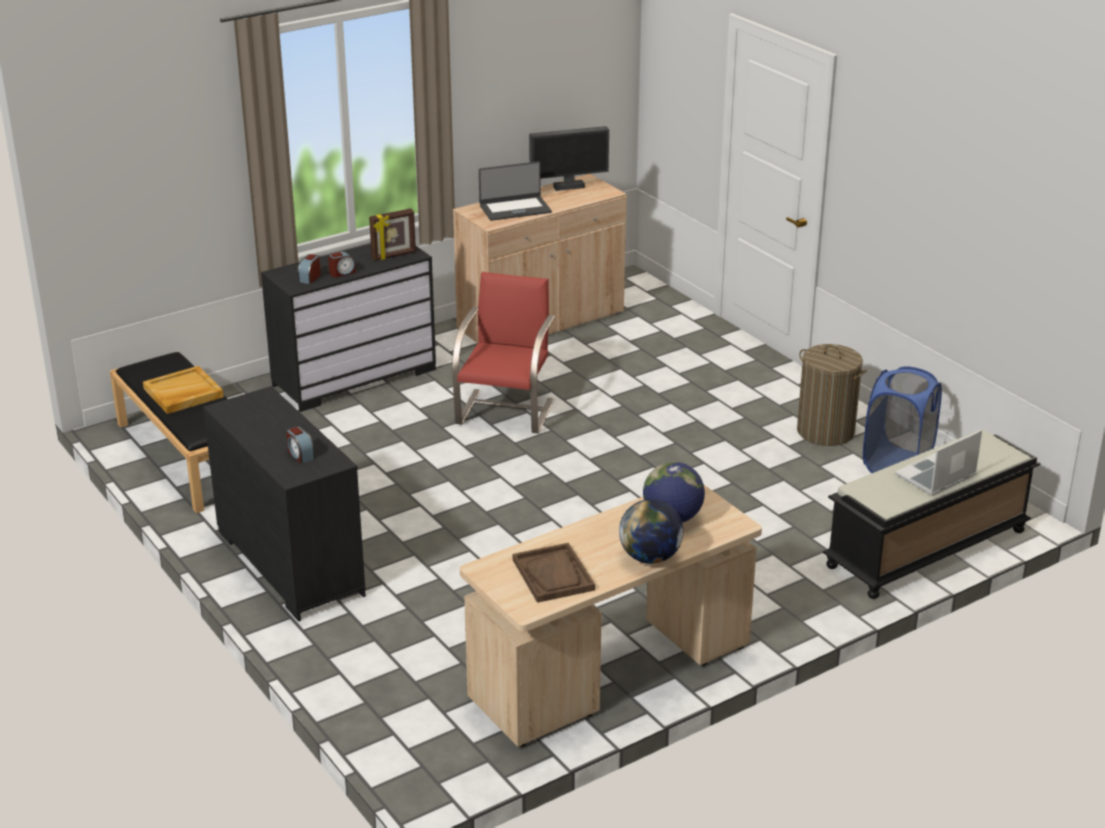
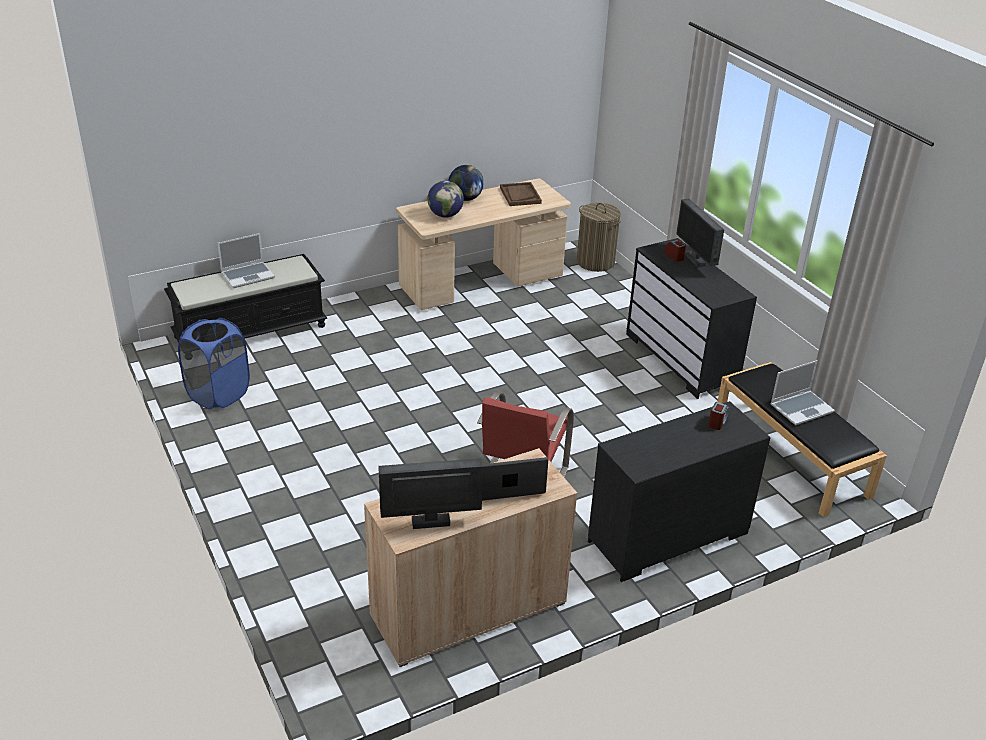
camera: 175 degrees left, 5 degrees up
(183, 393) = (801, 408): beige tray -> laptop
(269, 452) = (695, 260): none -> monitor
(342, 273) = (687, 426): alarm clock -> none
(394, 255) = (638, 448): picture frame -> none
(826, 431) = (252, 431): laundry basket -> laundry basket (595, 262)

